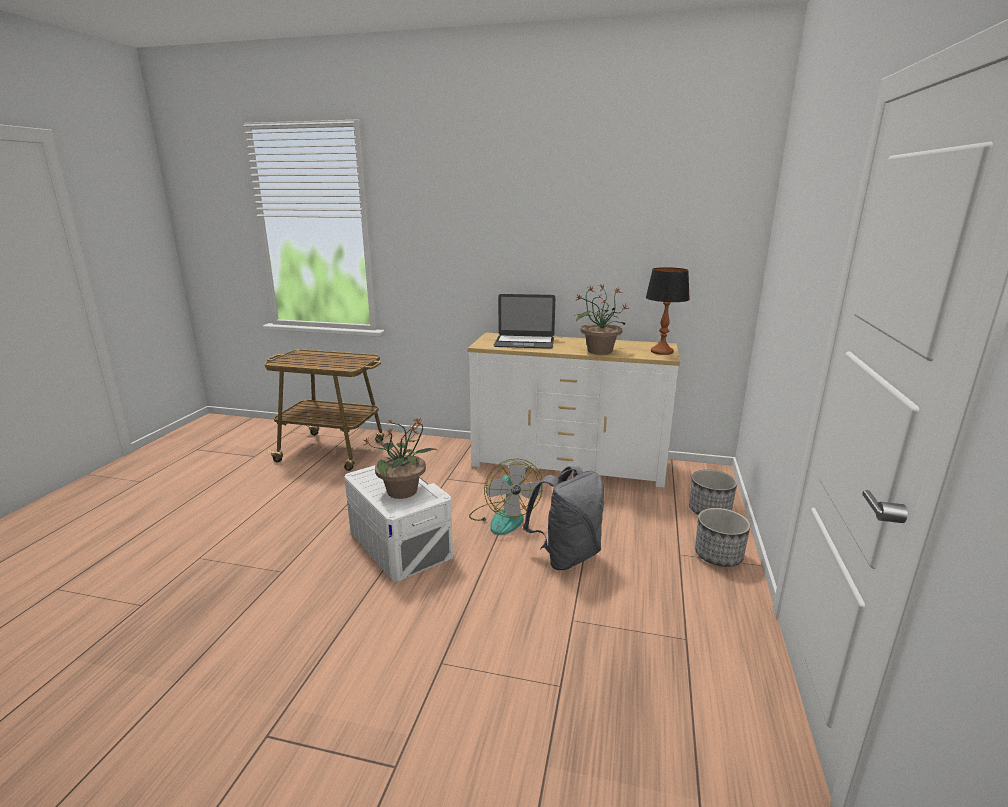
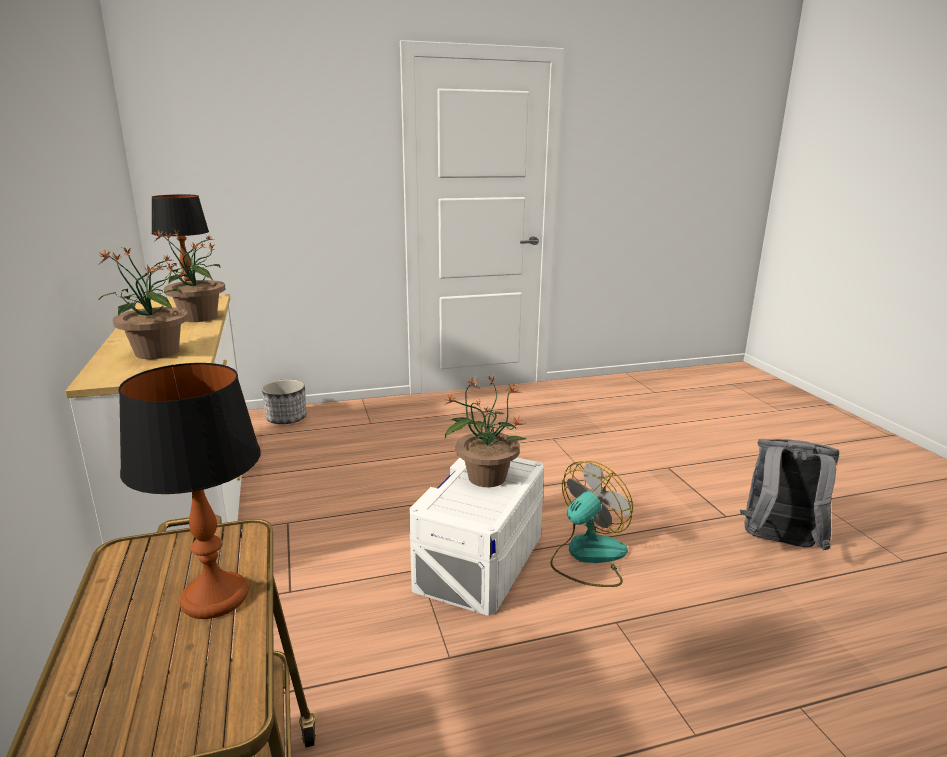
camera: 120 degrees left, 0 degrees up
(324, 364) = (214, 597): none -> table lamp
(503, 517) = (371, 511): fan -> fan (588, 556)
(524, 342) = (156, 353): laptop -> potted plant
(566, 556) = (414, 463): grey backpack -> grey backpack (779, 544)
(718, 555) = (360, 411): planter -> none

